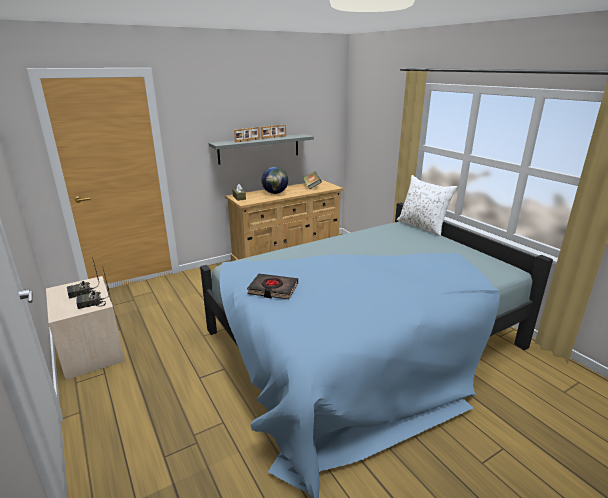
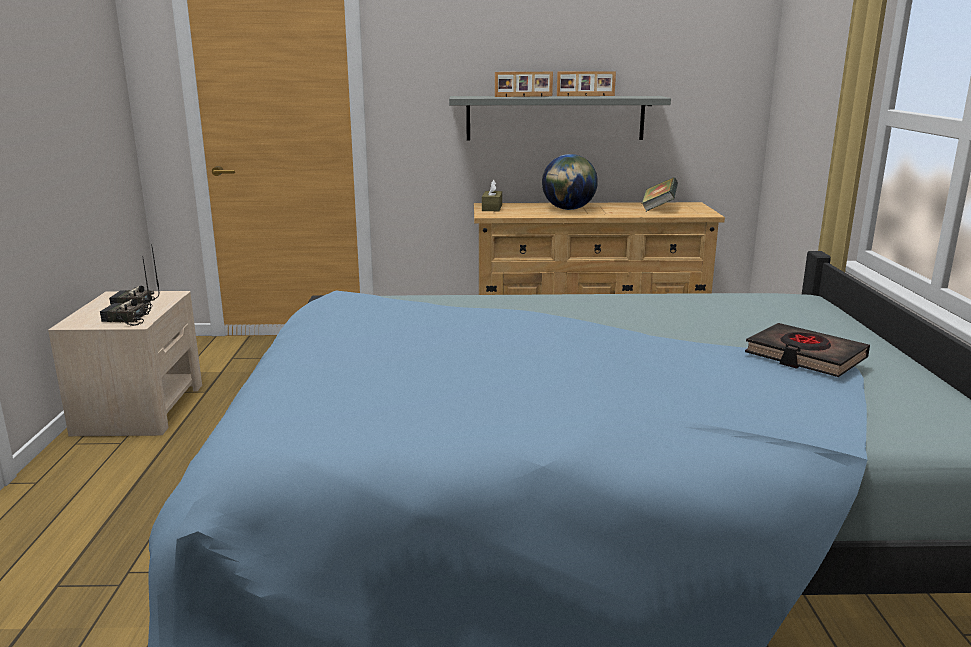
camera: 30 degrees right, 5 degrees down
(273, 289) = (347, 340): black book -> black book (804, 357)
(422, 226) = (843, 309): white pillow -> none

